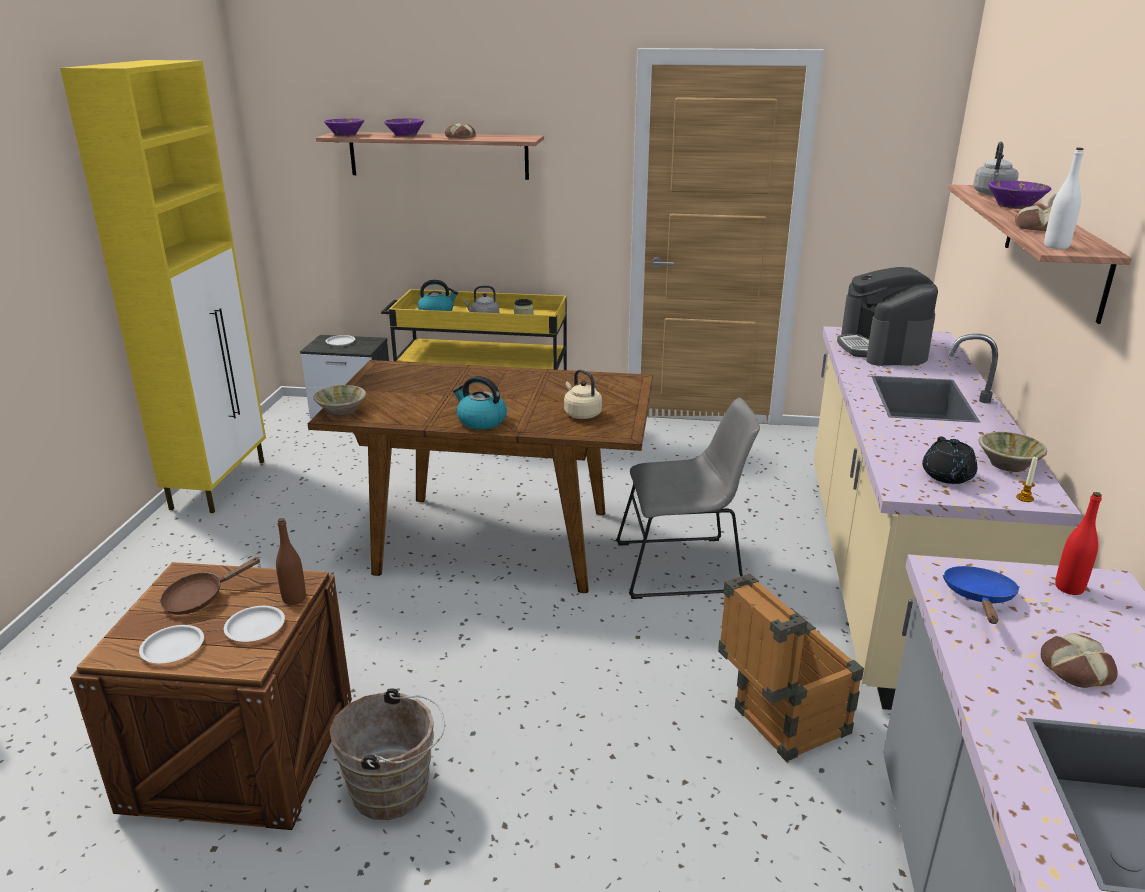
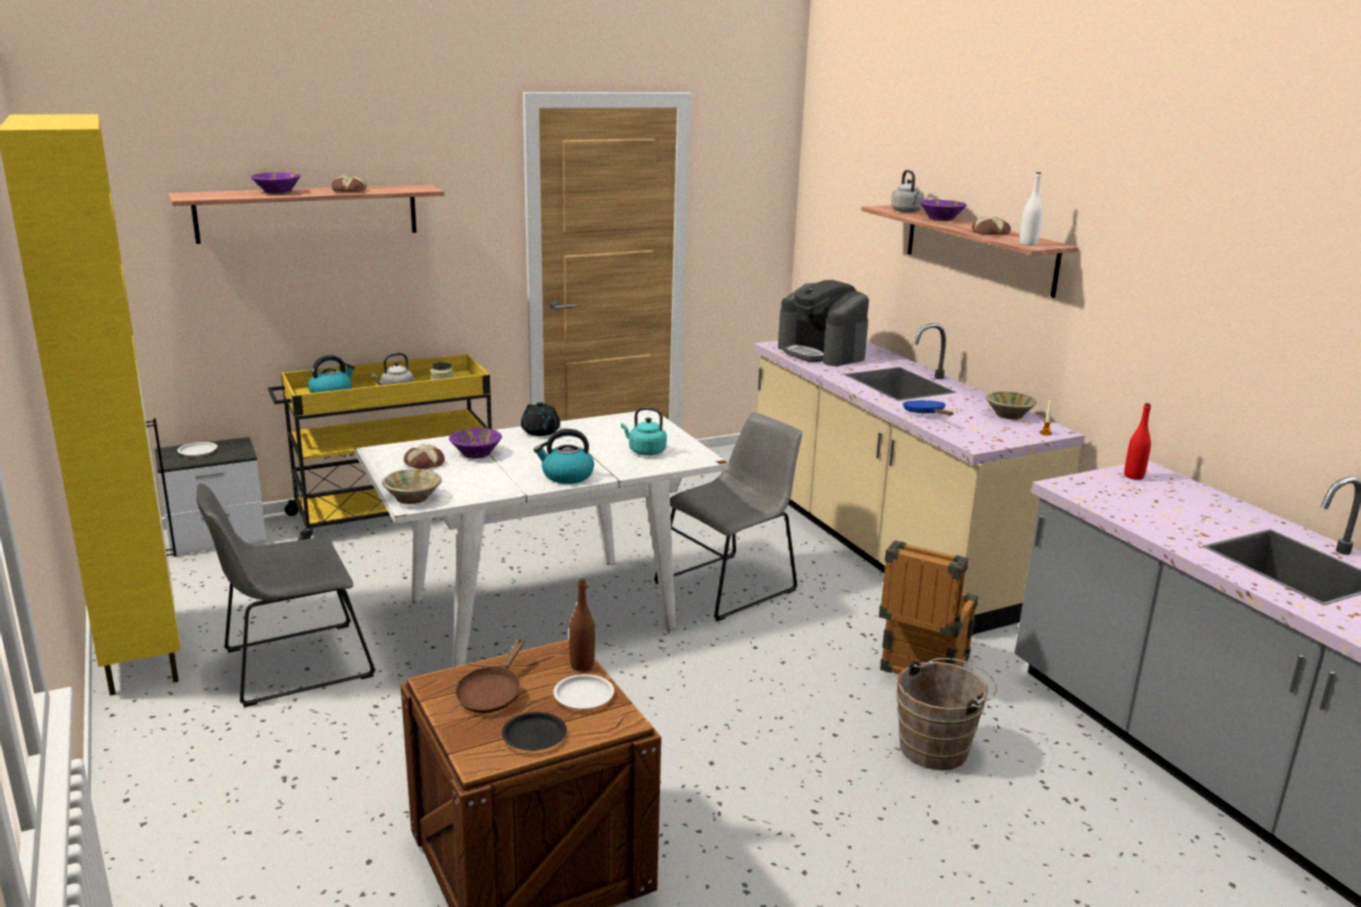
camera: 35 degrees left, 5 degrees down
(173, 648) = (534, 736): white plate -> black plate
(286, 524) = (291, 665): none -> grey chair
(345, 135) = (201, 196): purple bowl -> purple bowl (476, 453)
(396, 791) = (702, 827): brown bucket -> brown bucket (938, 748)
(497, 542) = (544, 613): brown dining table -> white dining table
(581, 414) = (645, 451): beige kettle -> turquoise kettle
(947, 476) = (987, 430): black teapot -> black teapot (541, 432)
(979, 598) = (1101, 494): blue frying pan -> blue frying pan (926, 414)
(1074, 668) = (1190, 515): bread -> bread (423, 463)

